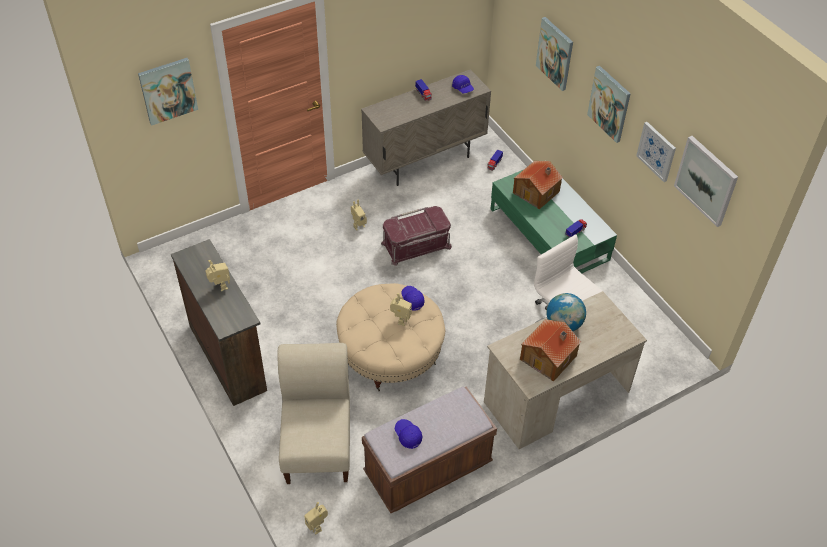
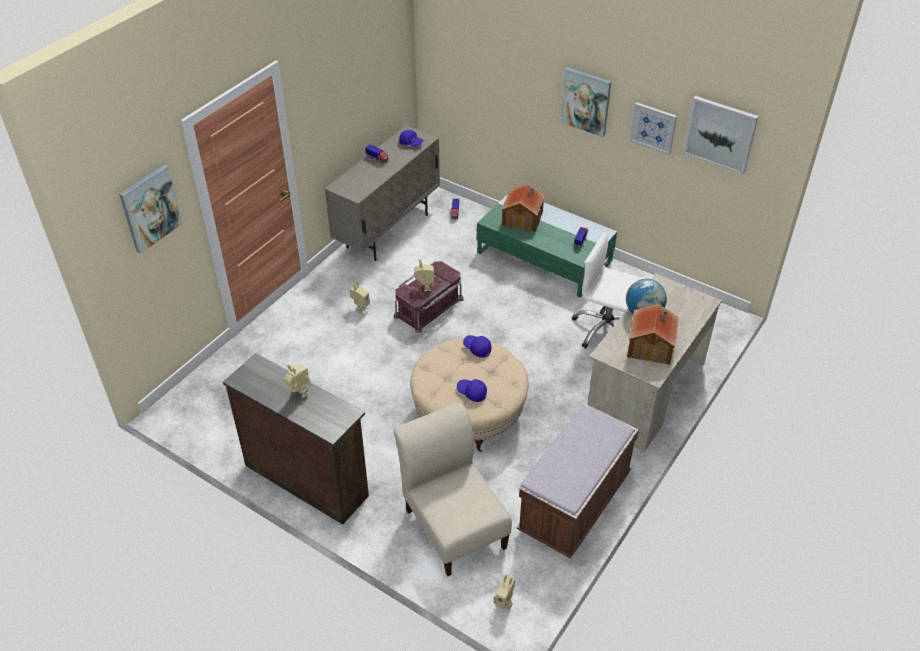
camera: 25 degrees left, 5 degrees down
(400, 320) = (478, 370): toy robot -> toy robot (424, 287)
(408, 436) = (565, 468): blue cap -> blue cap (472, 392)
(555, 53) = (507, 74): picture -> none

